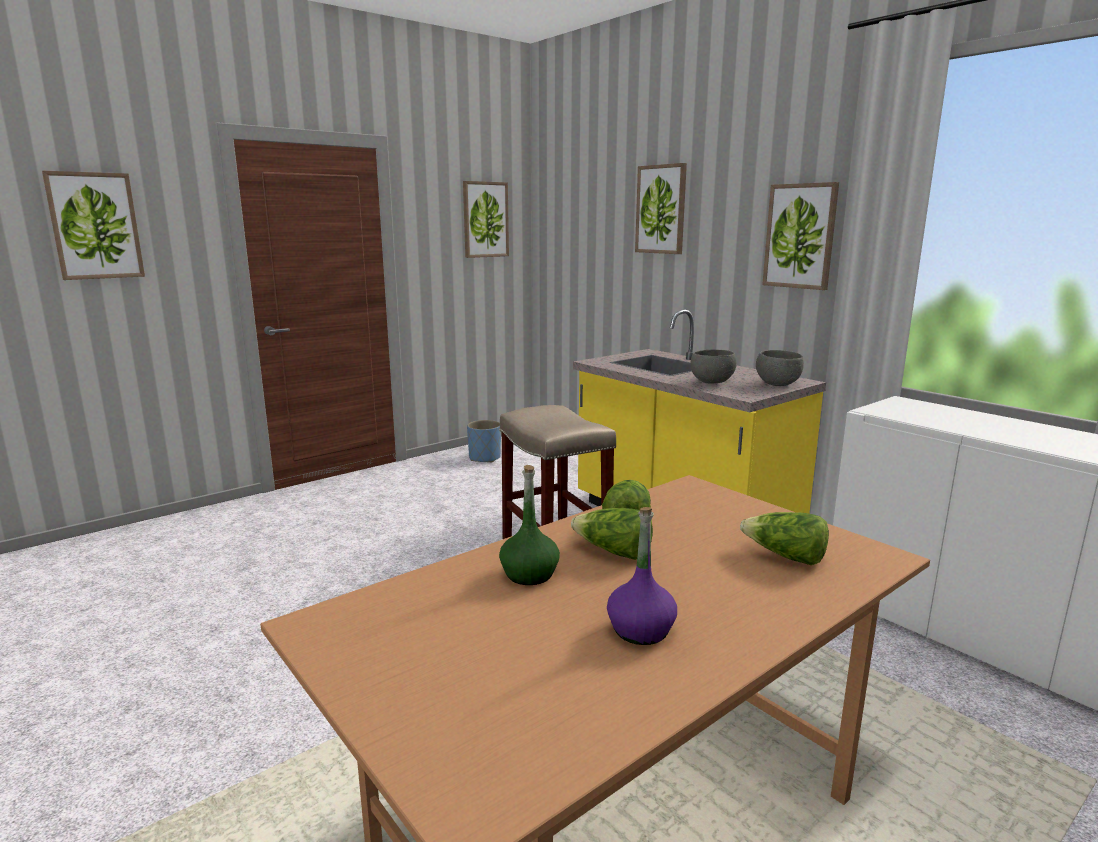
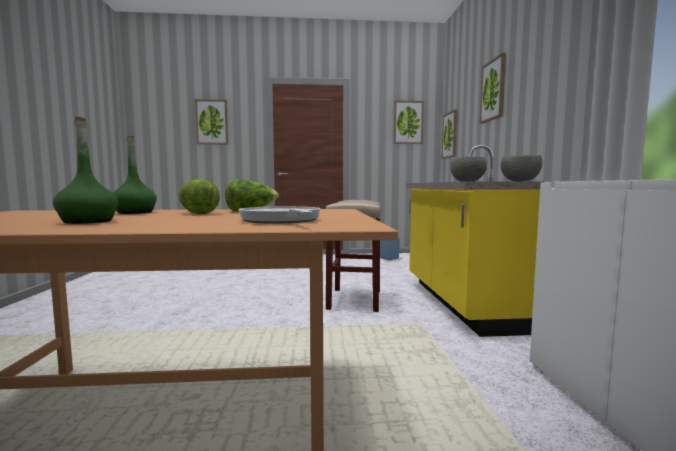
camera: 35 degrees right, 10 degrees down
(640, 630) = (88, 221): purple bottle -> green bottle
(785, 556) = (281, 220): lettuce -> frying pan
(800, 236) = (570, 72): picture -> picture (450, 135)

